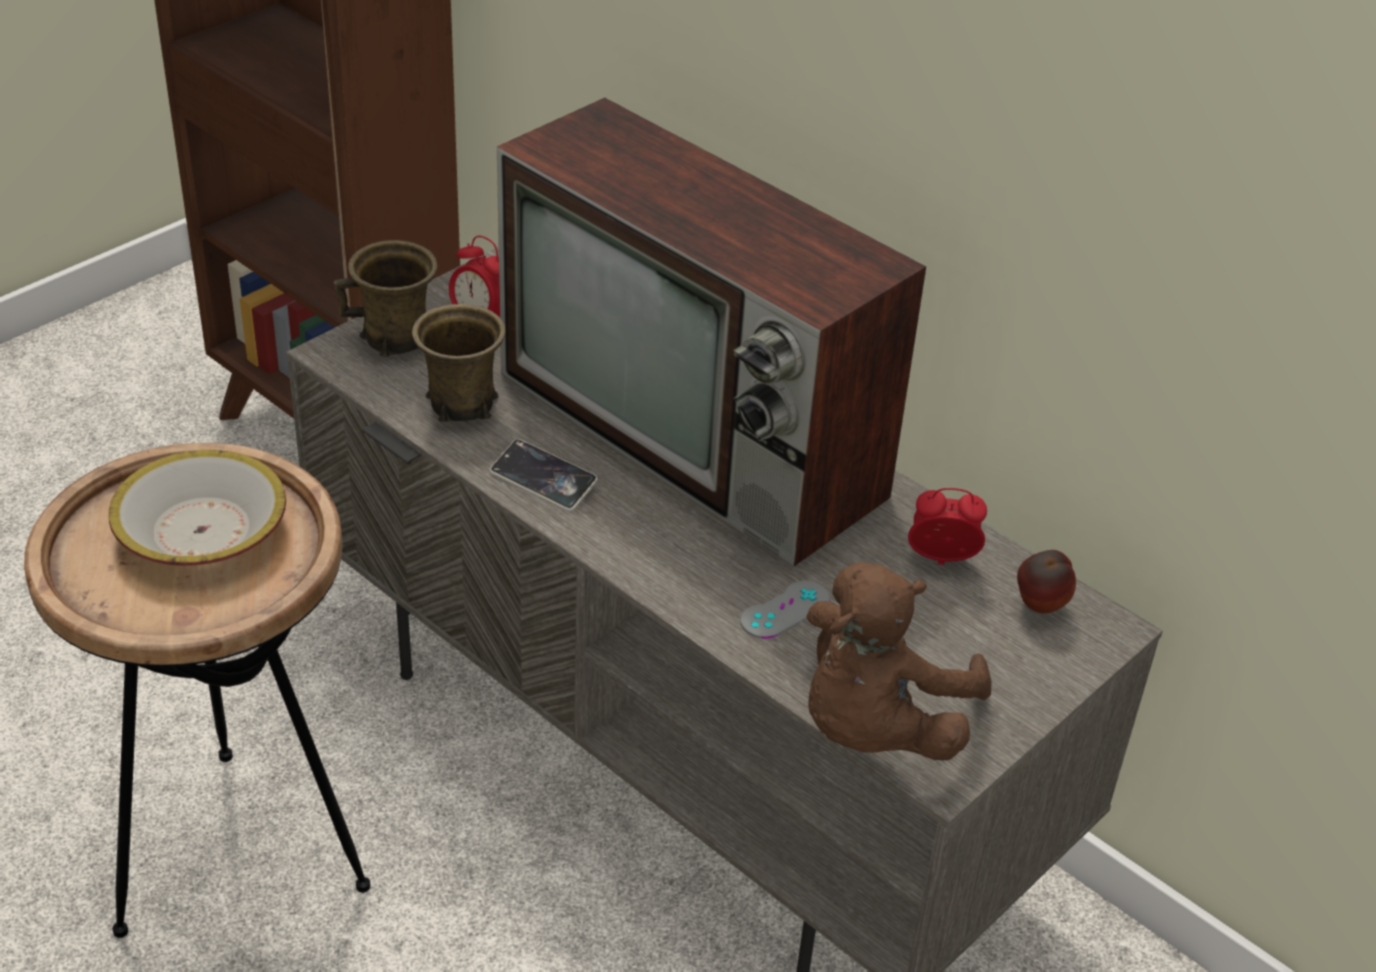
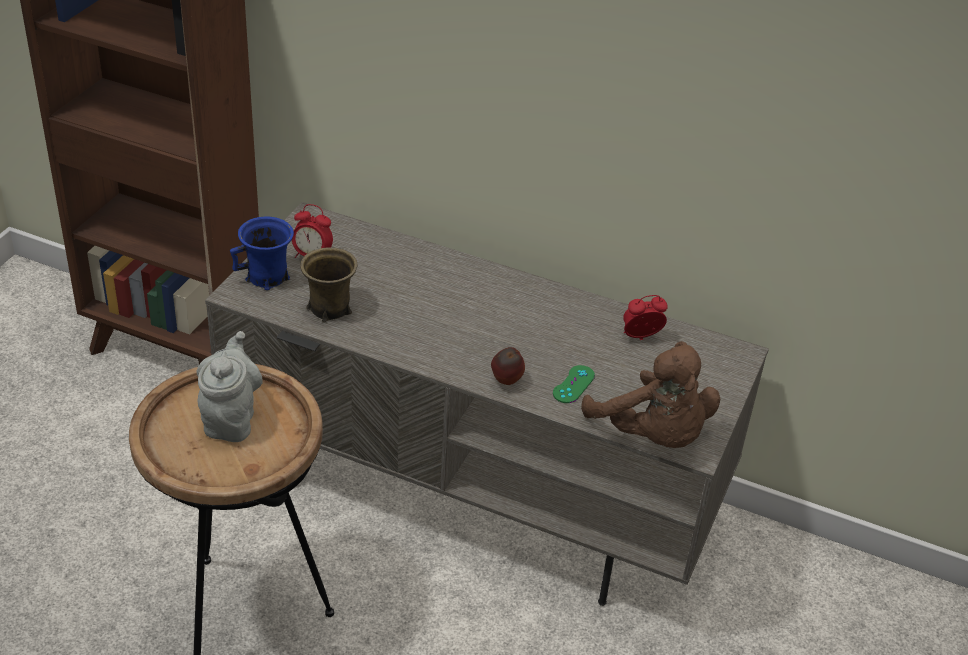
camera: 20 degrees left, 0 degrees up
(201, 532) = (231, 419): bowl -> grey teapot
(396, 338) = (268, 277): brown mug -> blue mug
(543, 480) = (402, 343): phone -> none
(697, 436) = (474, 297): television -> none
(785, 610) = (573, 384): grey game controller -> green game controller
(876, 727) = (652, 435): brown plush toy -> brown plush toy turned 45 degrees counterclockwise
(1039, 608) = (702, 351): apple -> apple (506, 382)

